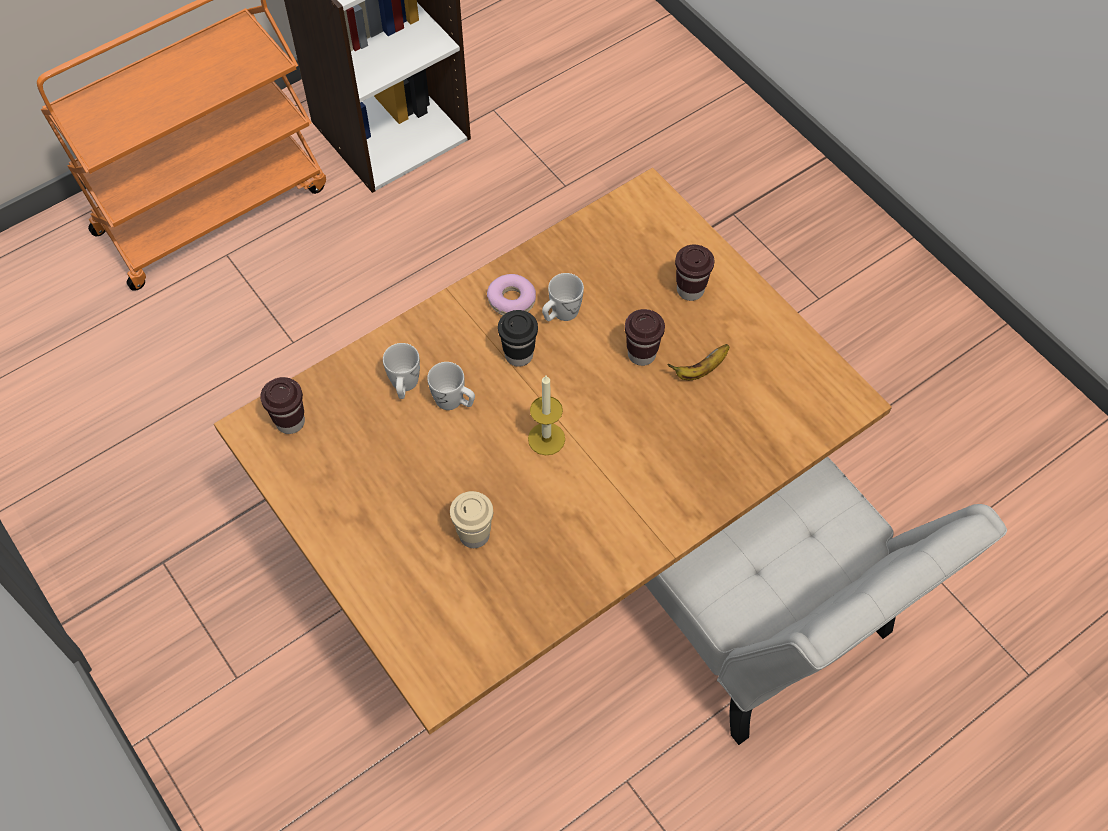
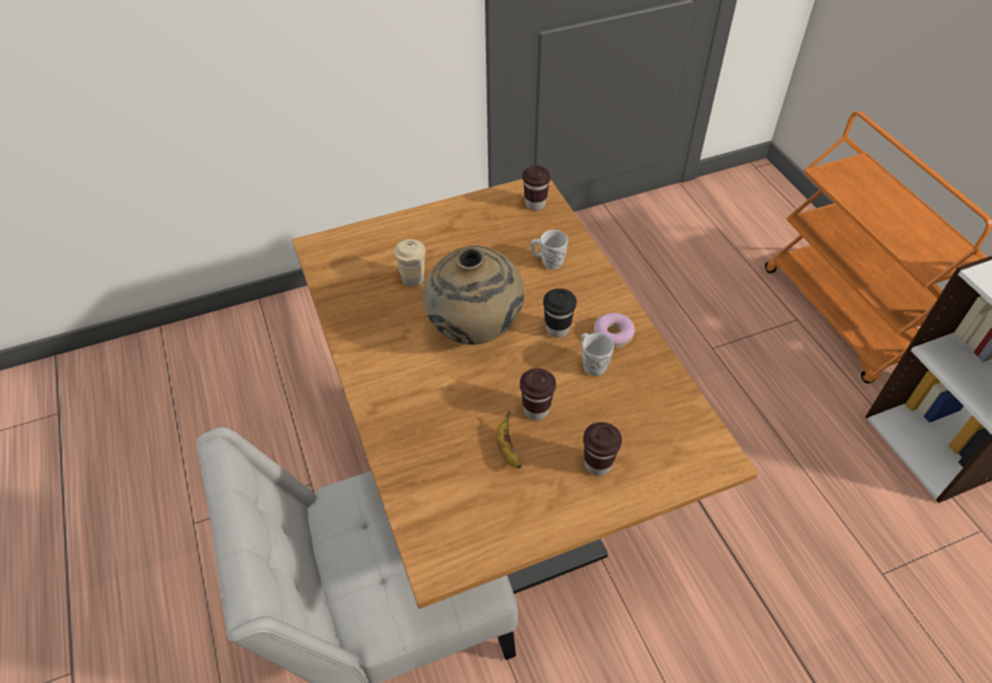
camera: 105 degrees right, 10 degrees down
(454, 401) = (525, 285): white mug -> none
(546, 439) = (475, 332): candle -> beige vase

